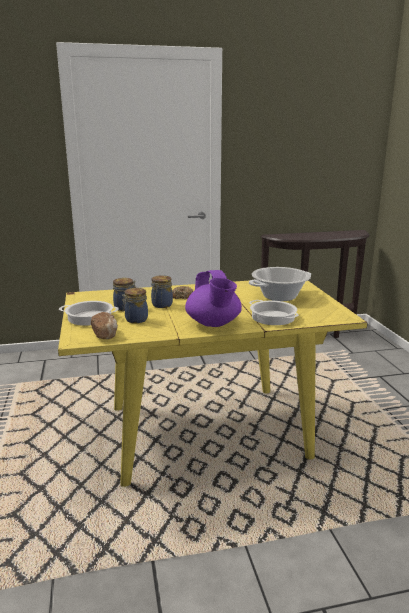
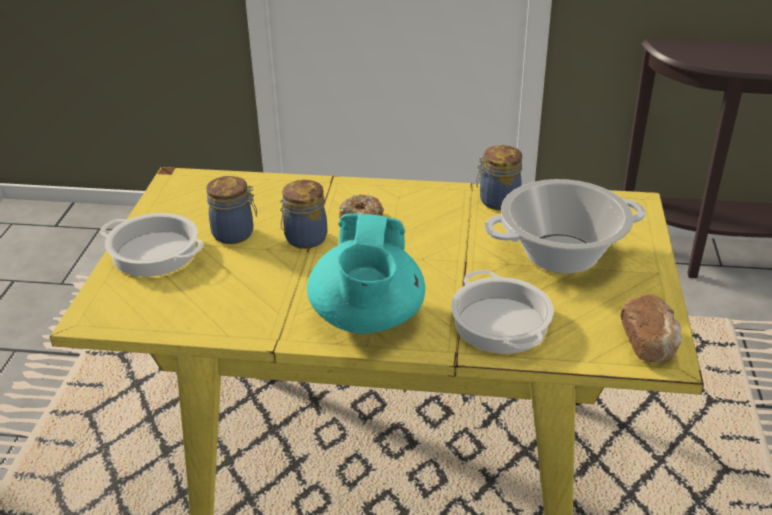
camera: 20 degrees right, 15 degrees up
(105, 334) = (152, 308): bread -> bread (649, 342)
(135, 320) = (229, 276): jar -> jar (497, 201)
(213, 323) = (367, 319): purple teapot -> turquoise teapot

